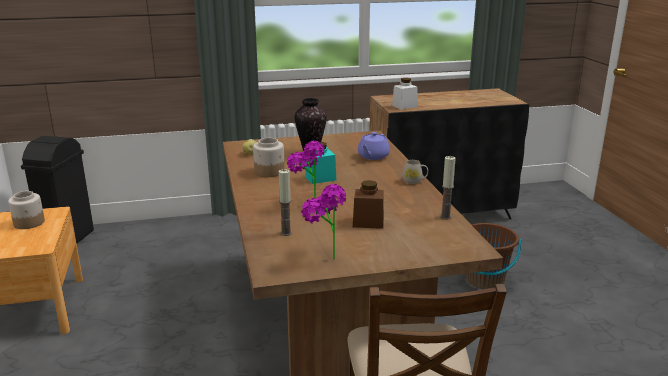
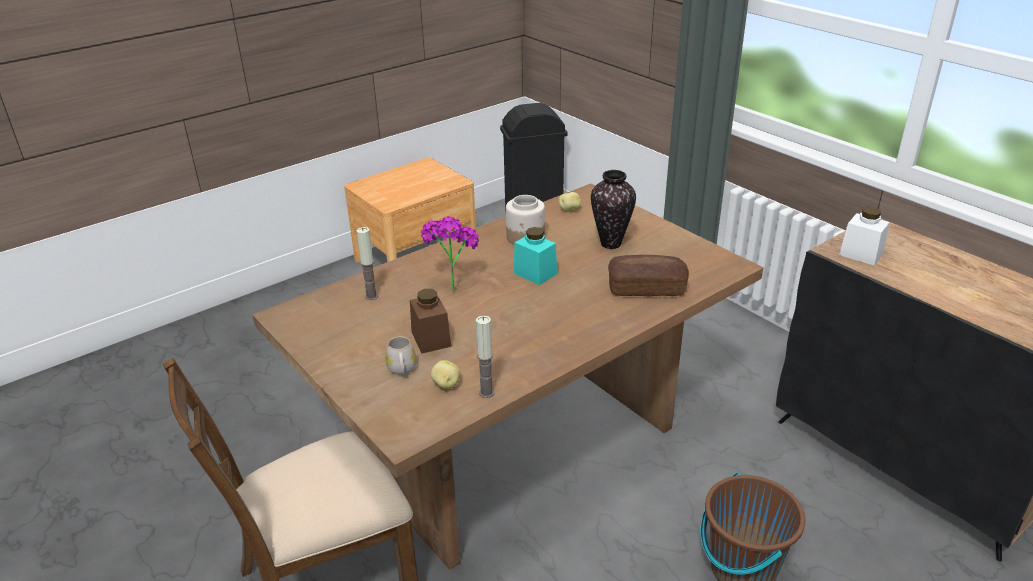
camera: 65 degrees right, 10 degrees up
(29, 223) = (427, 181): jar -> none
(323, 258) = (327, 334): potted plant -> none
(373, 156) = (646, 289): purple teapot -> bread
(414, 181) = (588, 342): white mug -> white mug (402, 370)
(427, 227) = (446, 385): none -> potato

